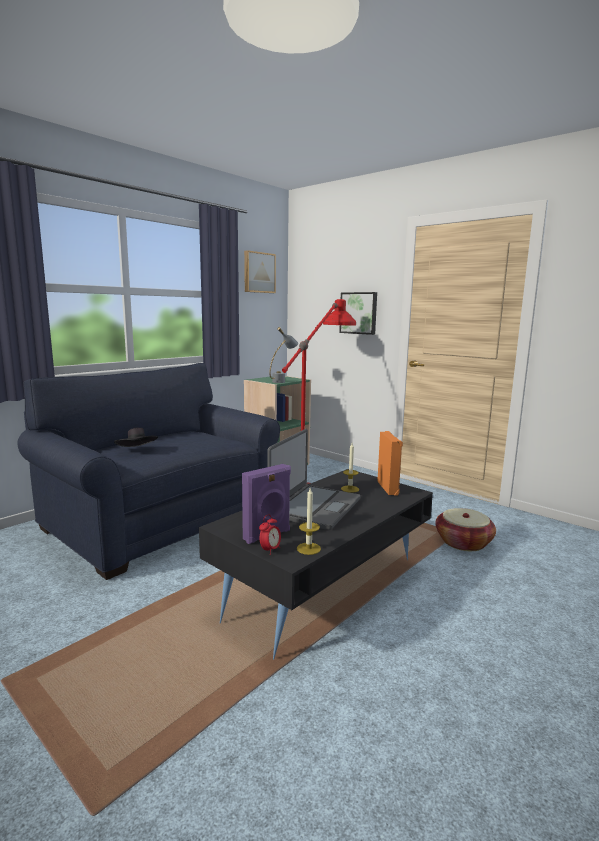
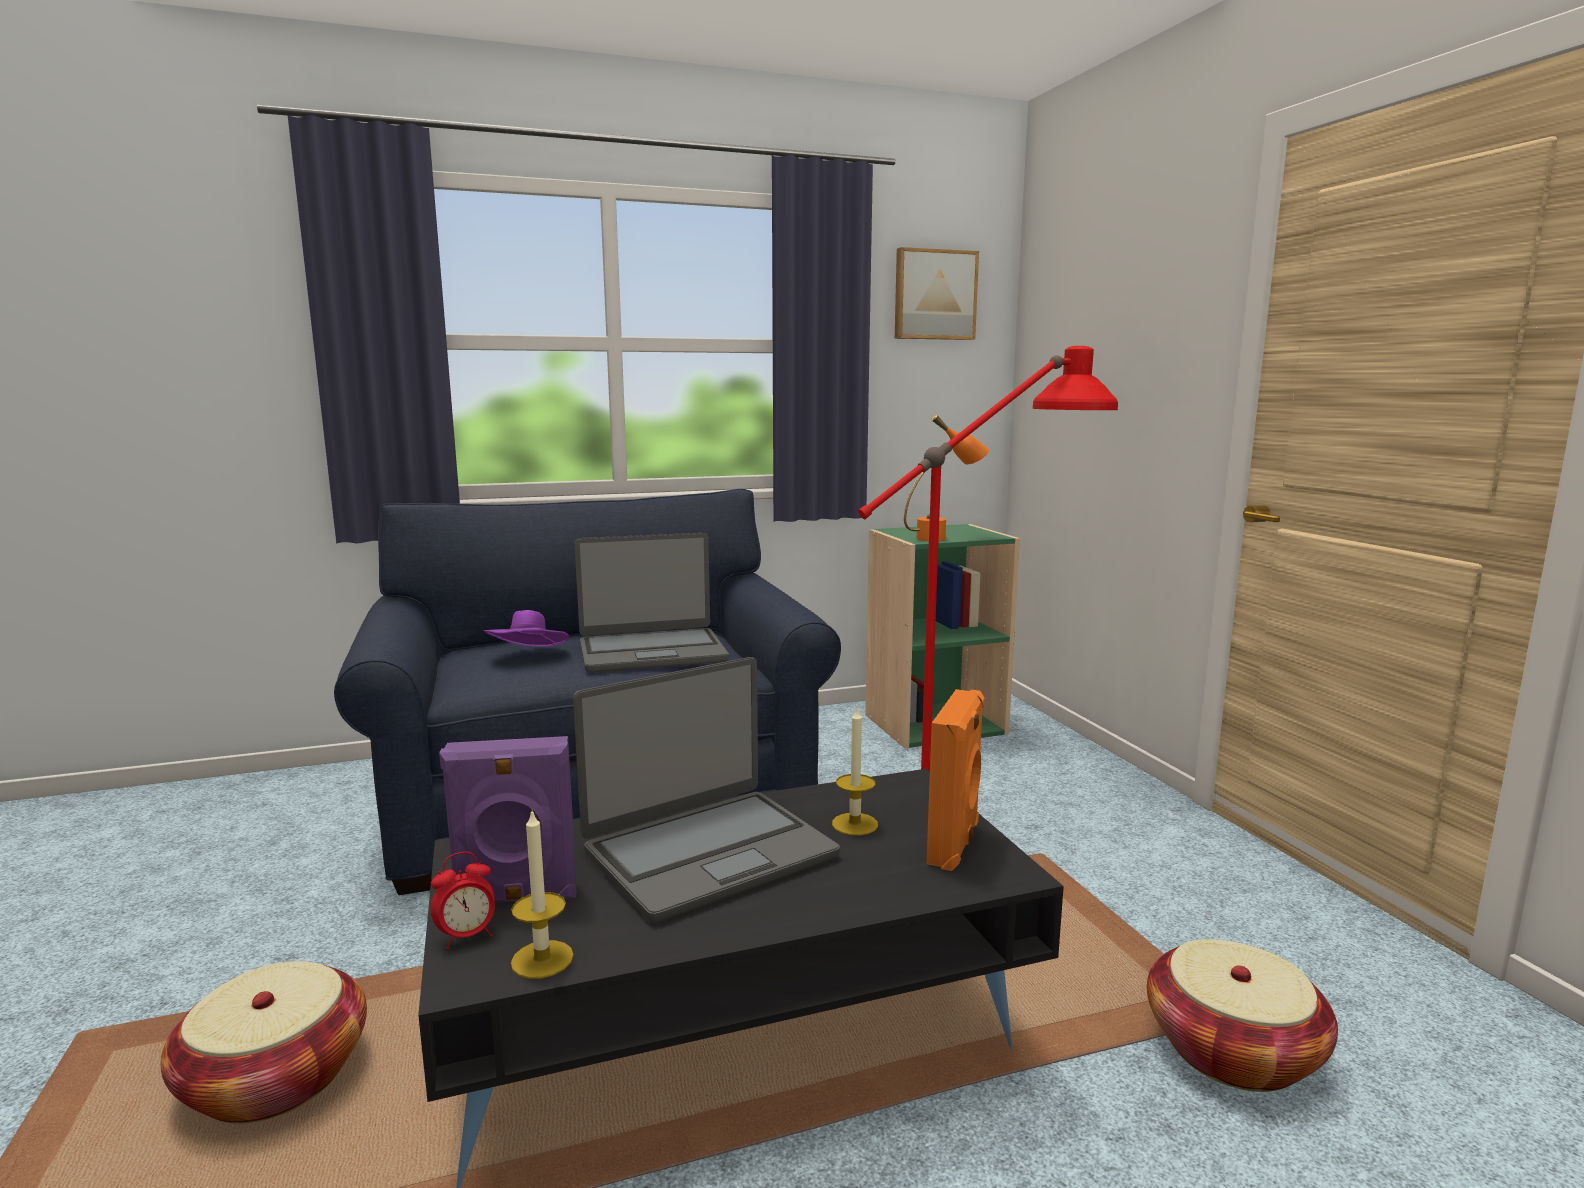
camera: 30 degrees right, 0 degrees up
(137, 451) = (529, 656): black hat -> purple hat
(142, 657) = (276, 1078): none -> basket
(196, 441) = (652, 652): none -> laptop
(282, 381) = (943, 538): grey table lamp -> orange table lamp
(359, 313) = (1145, 380): picture -> none

